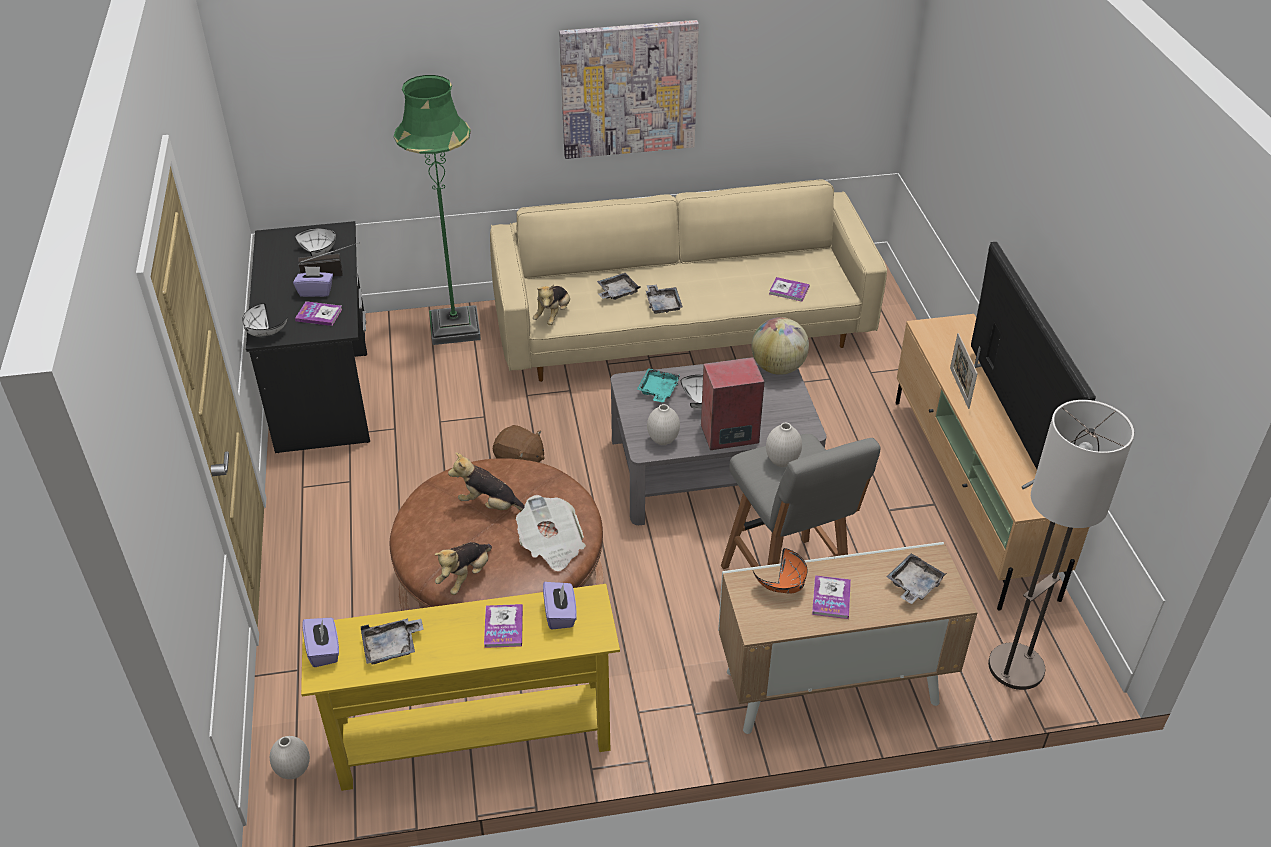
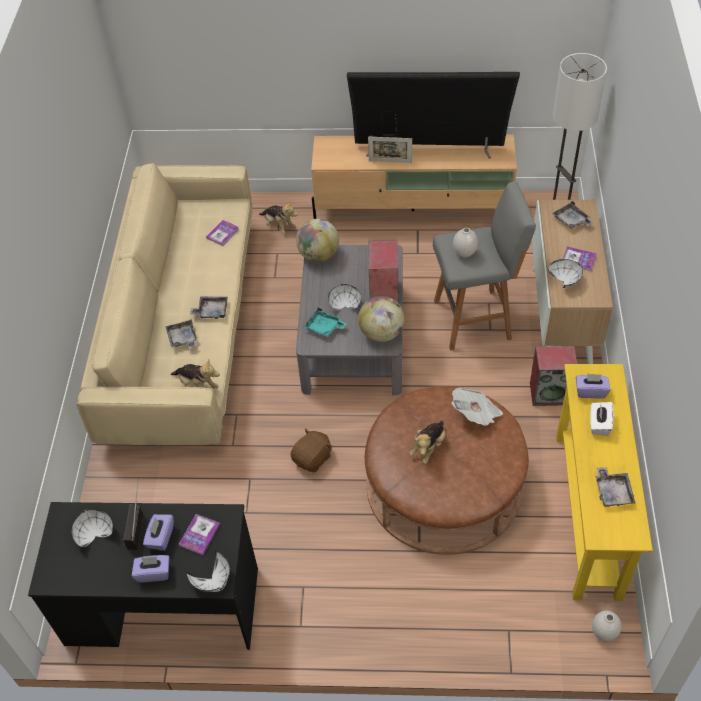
camera: 75 degrees left, 10 degrees up
(324, 650) = (613, 535): purple tissue box -> purple tissue box (153, 573)
(455, 328) = (119, 491): green floor lamp -> none
(465, 576) = (500, 469): plush toy -> plush toy (279, 225)
(503, 627) = (599, 424): book -> white tissue box
(628, 89) = (63, 218): picture -> none
(663, 440) = (381, 333): white vase -> globe
(675, 684) = (550, 393): none -> speaker
(783, 586) = (566, 279): orange bowl -> white bowl

